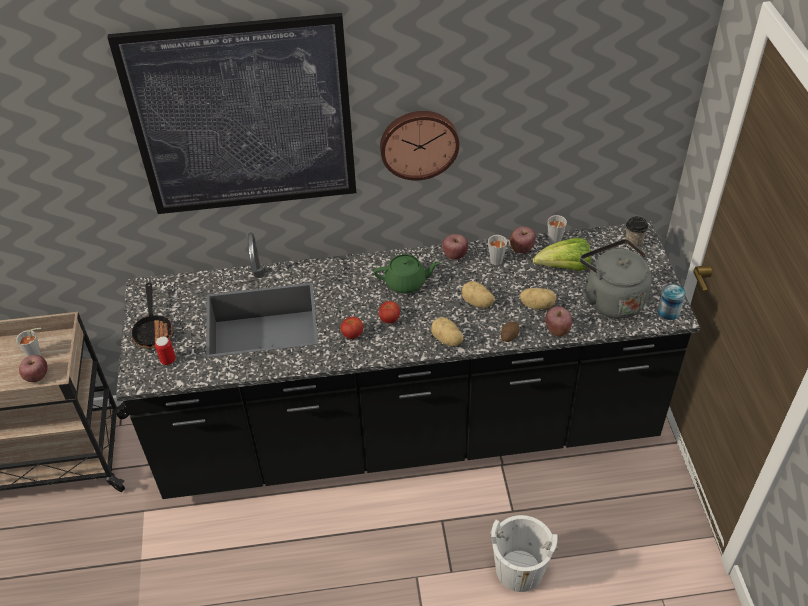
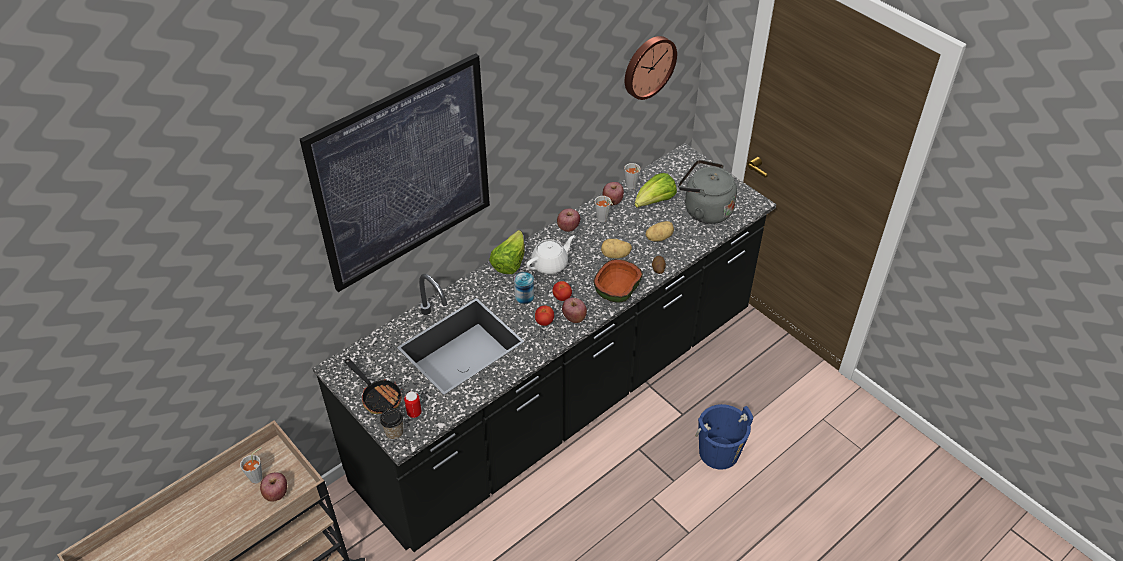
camera: 35 degrees left, 0 degrees up
(370, 264) = (509, 263): none -> lettuce
(406, 283) = (550, 264): green teapot -> white teapot
(418, 143) = (530, 143): wall clock -> wall clock (648, 66)
(446, 340) = (617, 292): potato -> bowl
(519, 570) = (719, 452): white bucket -> blue bucket
(557, 330) = (687, 249): apple -> apple (574, 318)
(633, 242) = (686, 163): cup -> cup (394, 432)
(668, 311) = (748, 202): can -> can (524, 296)

